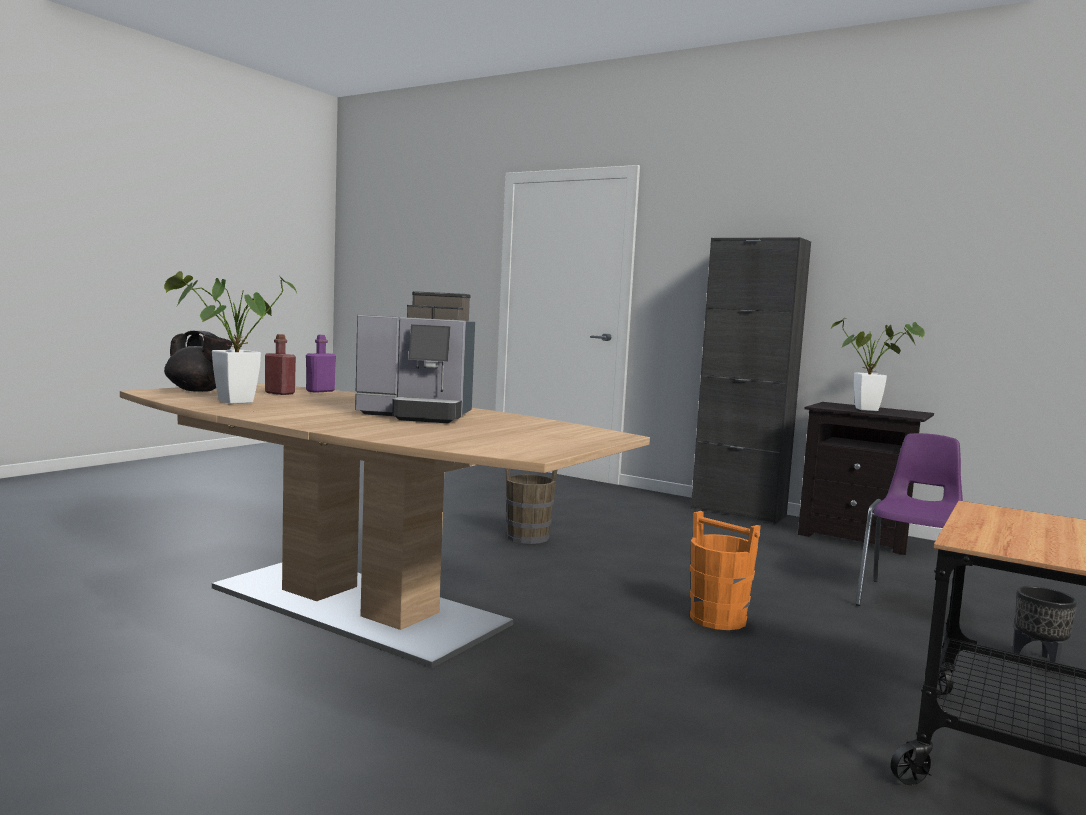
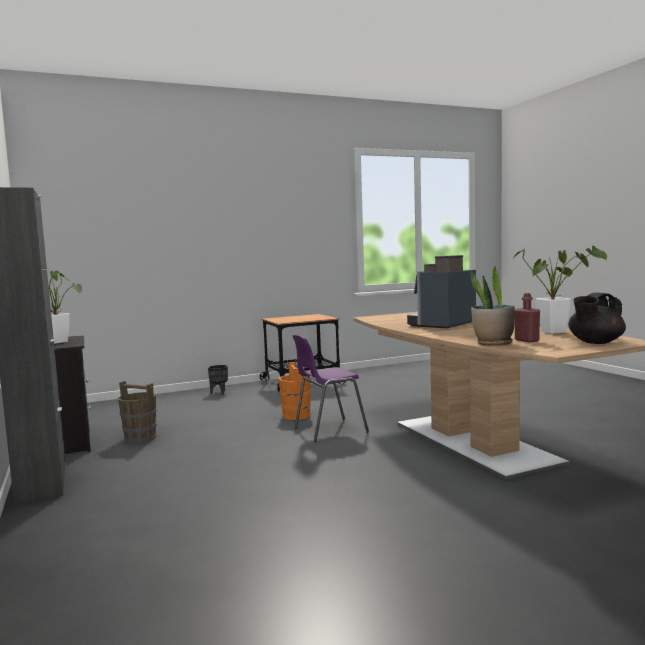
camera: 145 degrees left, 0 degrees up
(199, 391) = (595, 342): black teapot -> black teapot turned 90 degrees counterclockwise
(320, 391) = (493, 343): purple bottle -> potted plant
(418, 415) = (442, 324): coffee machine -> coffee machine turned 90 degrees counterclockwise
(528, 537) = (298, 479): brown bucket -> brown bucket (140, 438)
(911, 601) = (186, 411): purple chair -> purple chair (328, 430)

